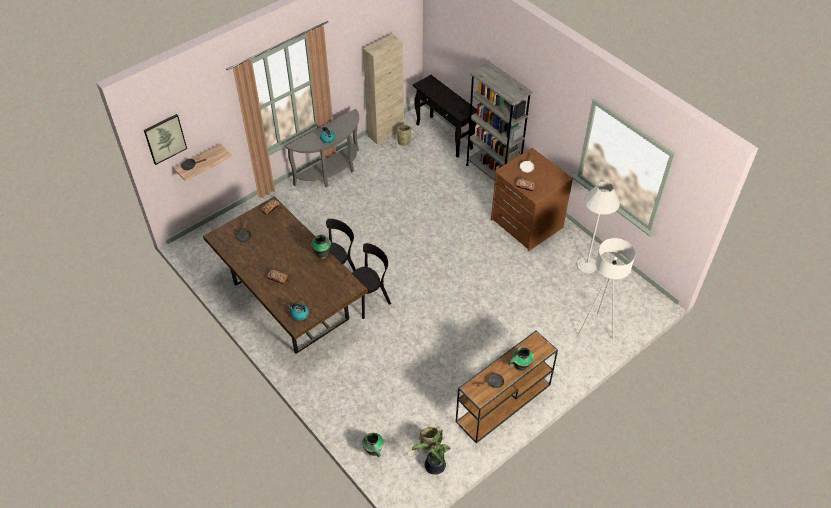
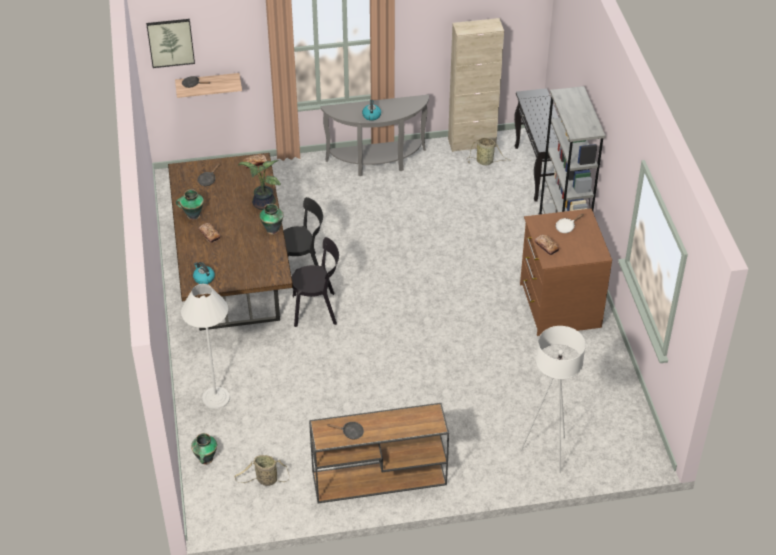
camera: 30 degrees right, 5 degrees down
(434, 467) = (255, 504): potted plant -> potted plant (262, 204)
(520, 367) = (392, 430): vase -> vase (192, 215)
(586, 265) = (596, 380): white floor lamp -> white floor lamp (216, 398)

